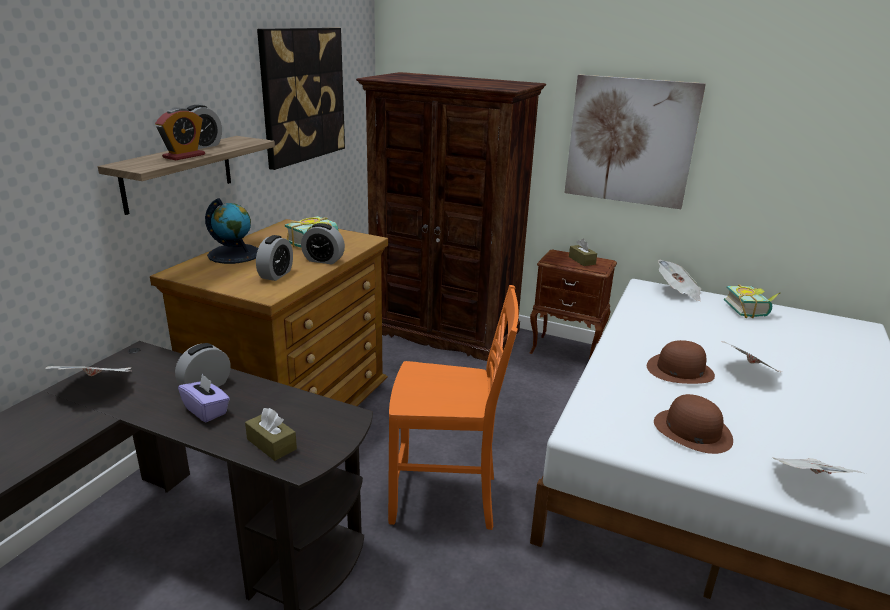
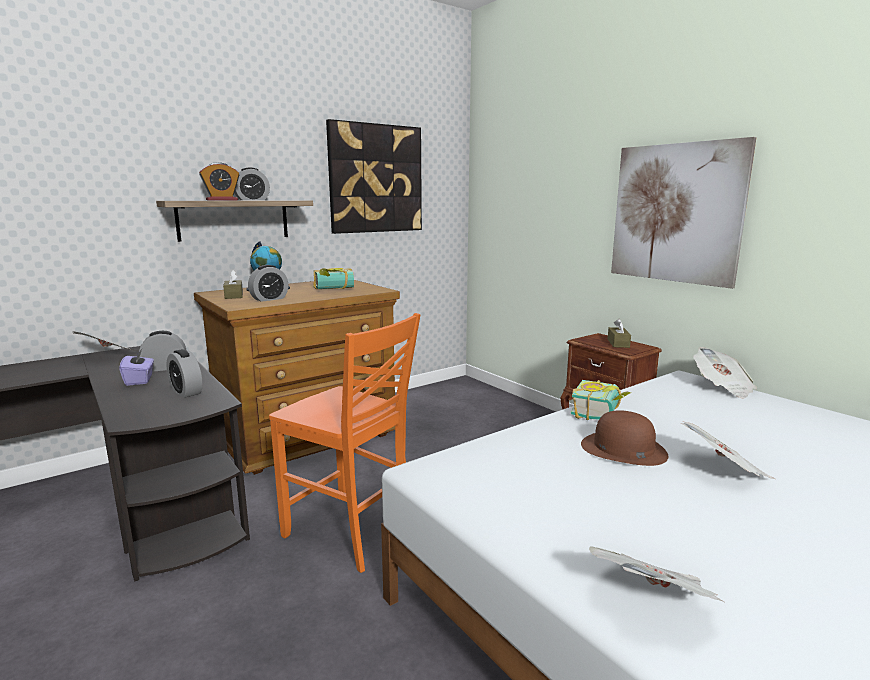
camera: 30 degrees right, 10 degrees down
(271, 444) = (139, 405): brown tissue box -> brown tissue box (234, 295)
(323, 260) = (320, 296): alarm clock -> alarm clock (186, 392)
(444, 331) = (495, 408): brown wardrobe -> none
(692, 430) = (556, 502): brown hat -> none
(750, 310) = (809, 417): book -> book (601, 413)

